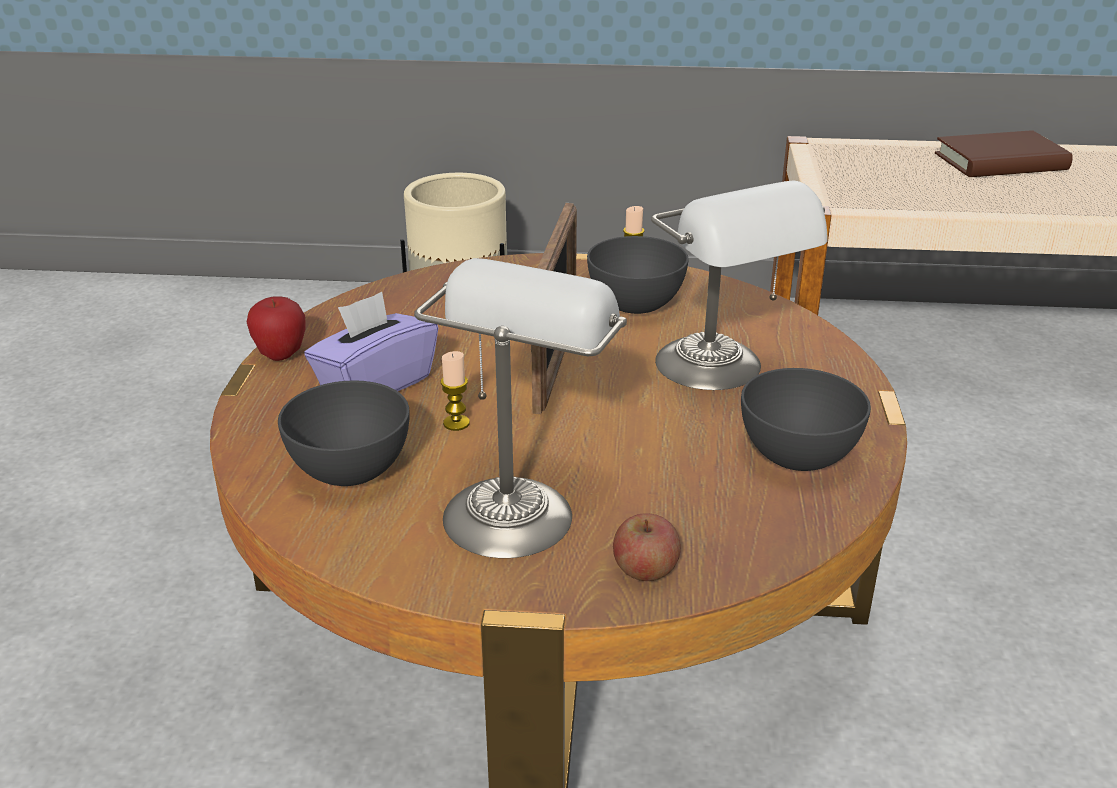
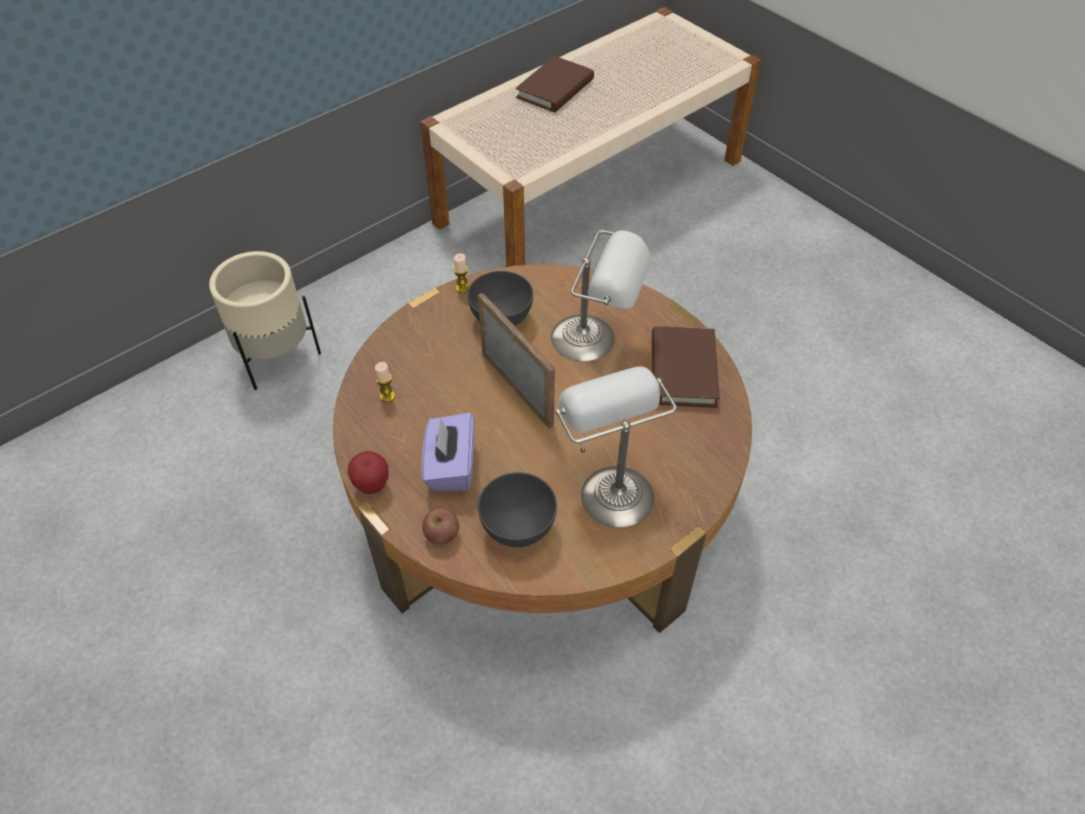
camera: 45 degrees left, 20 degrees up
(456, 423) = (524, 461): candle -> candle (387, 396)
(645, 569) = (700, 479): apple -> apple (442, 534)
(799, 456) = (683, 370): grey bowl -> brown book

